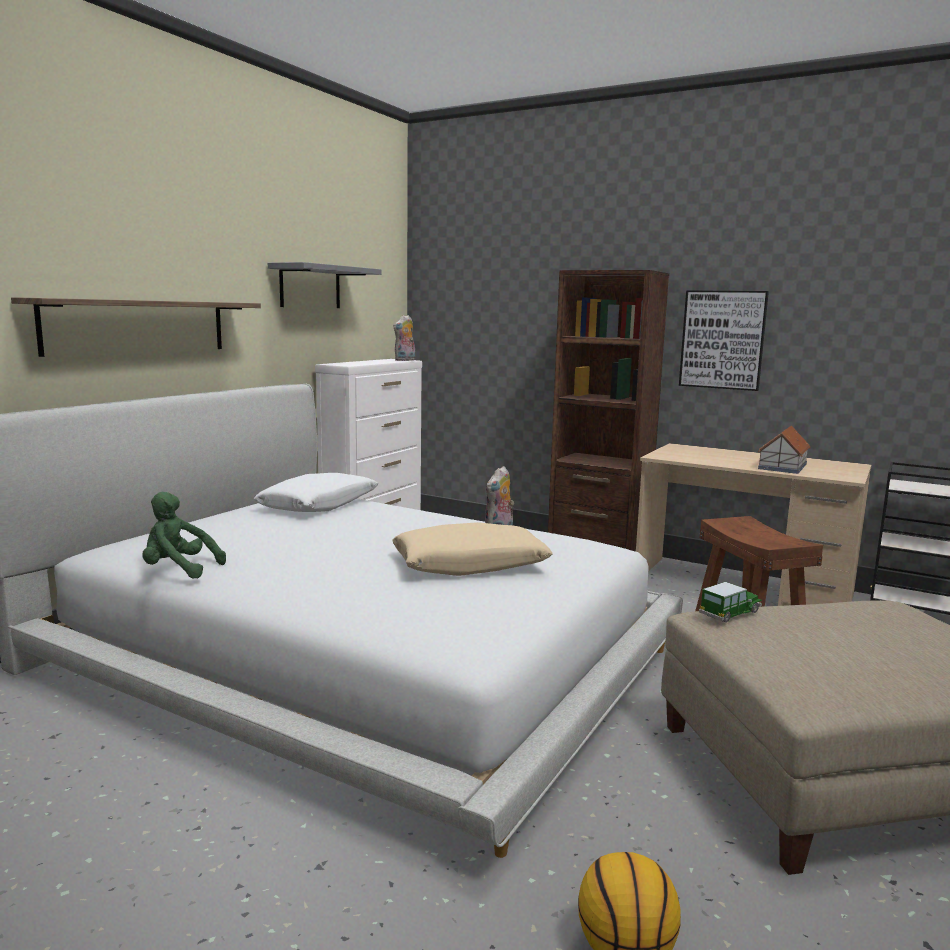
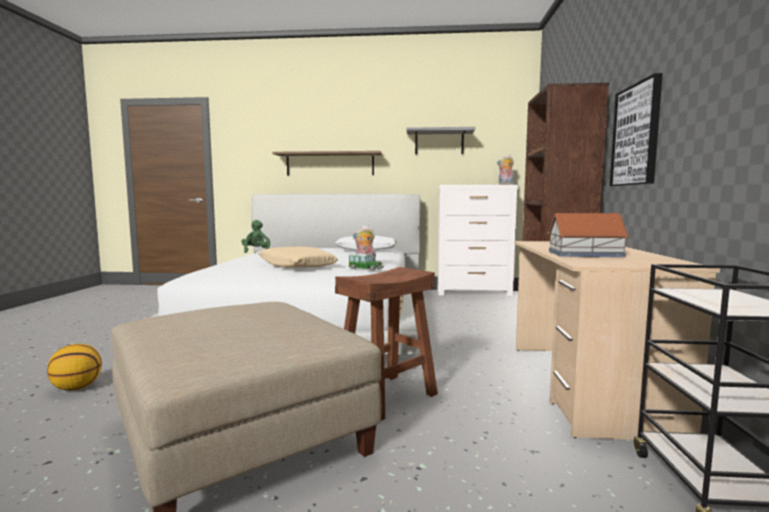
camera: 65 degrees right, 5 degrees down
(730, 613) = (273, 303): toy car -> toy car (365, 269)

